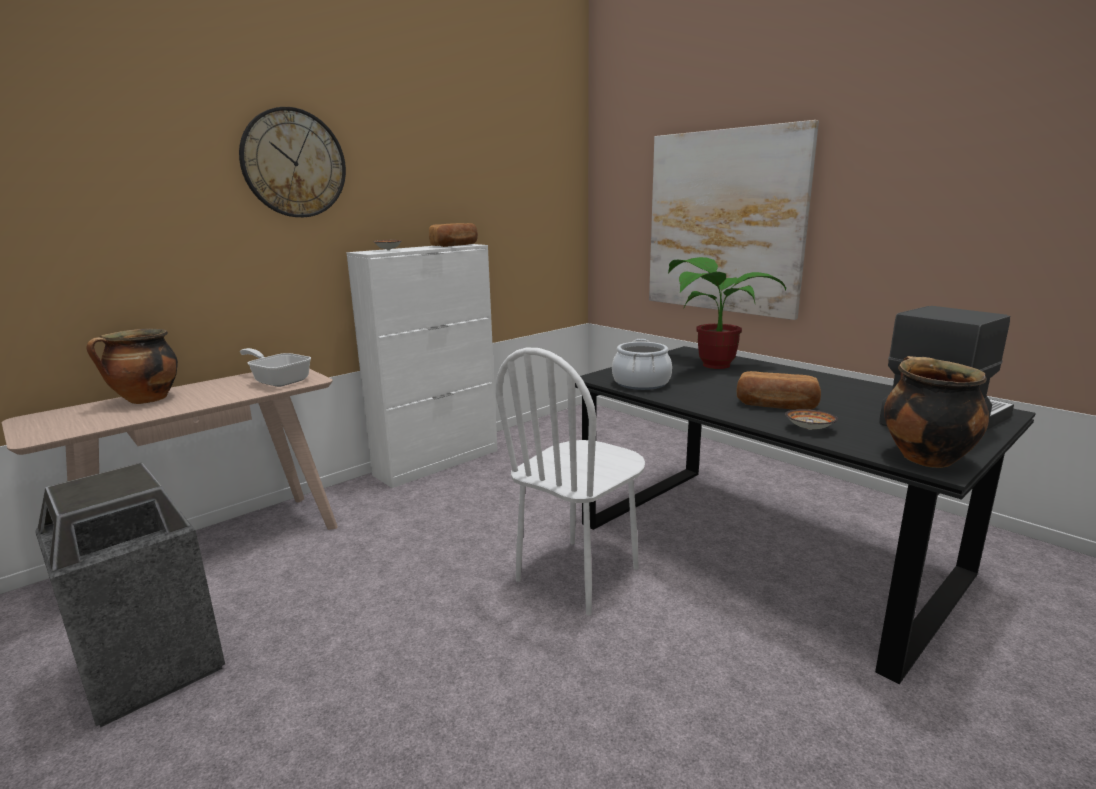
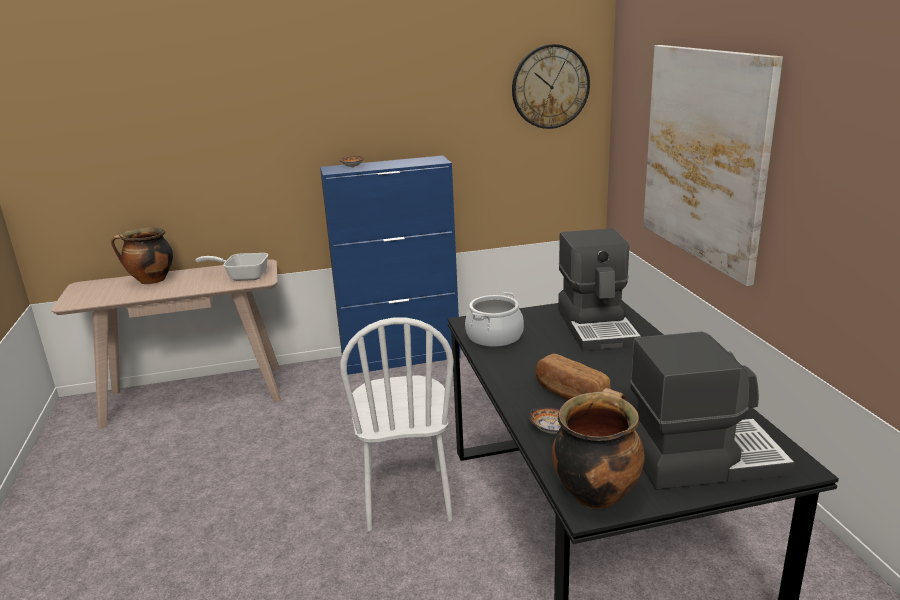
camera: 30 degrees right, 5 degrees up
(150, 669) = (103, 474): trash can -> none
(278, 380) = (242, 276): frying pan -> frying pan turned 60 degrees counterclockwise
(294, 163) = (275, 93): wall clock -> wall clock (550, 87)
(438, 462) = (401, 358): white cabinet -> blue cabinet
(455, 245) = (423, 161): bread -> none
(578, 574) = (407, 498): white chair -> white chair turned 75 degrees counterclockwise
(711, 364) = (598, 327): potted plant -> coffee machine

